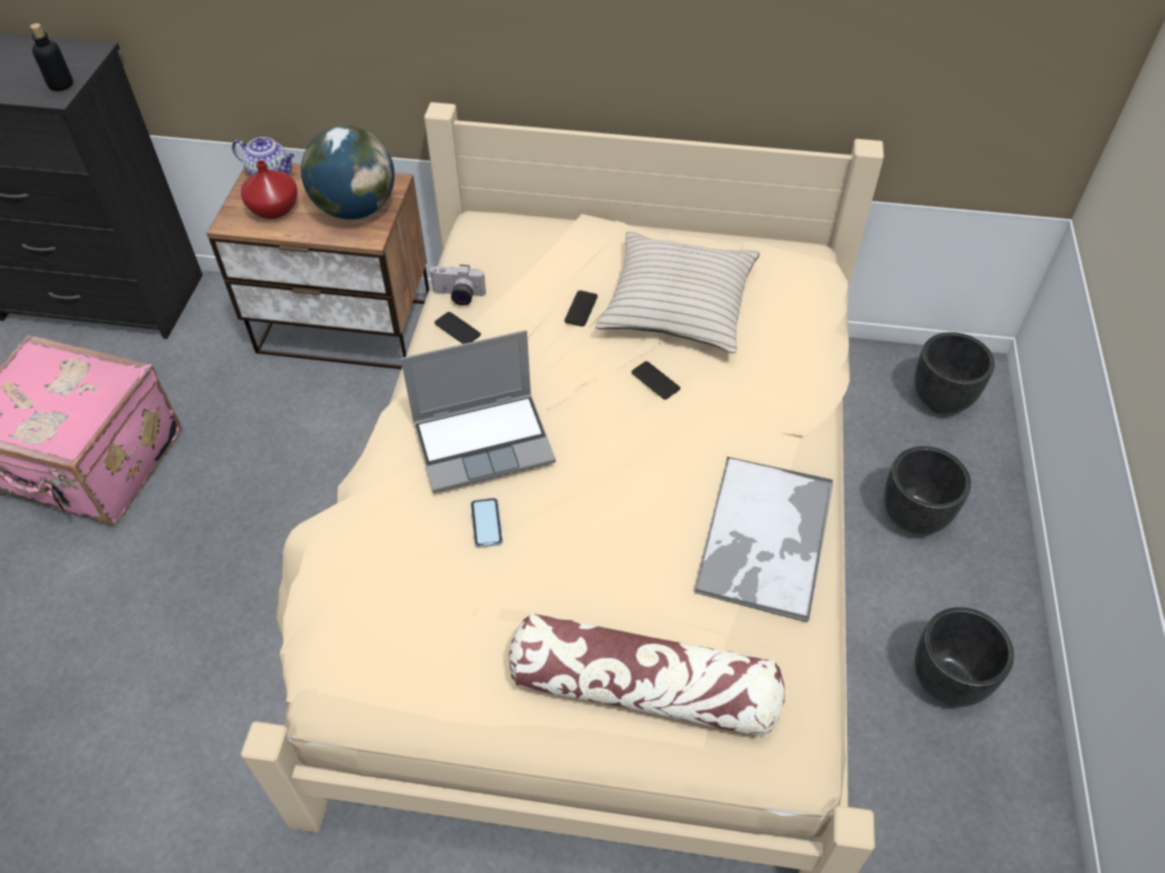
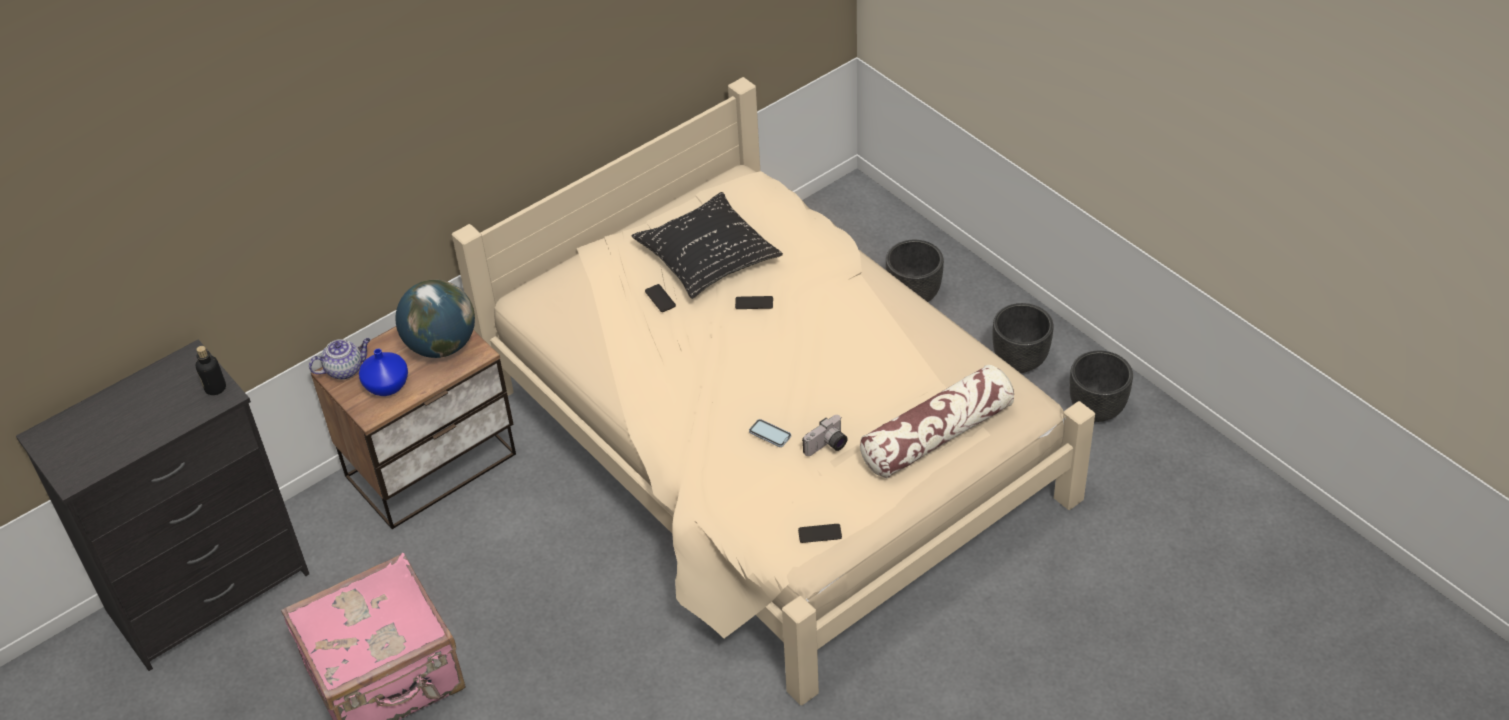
camera: 45 degrees left, 5 degrees down
(275, 209) = (388, 385): red vase -> blue vase
(457, 329) = (604, 363): phone -> phone (820, 533)
(458, 296) = (576, 347): camera -> camera (827, 446)
(484, 441) = (711, 401): laptop -> none
(677, 304) = (707, 256): beige pillow -> black pillow
(764, 539) = (905, 332): tray -> none
(941, 400) = (854, 222): black planter -> black planter (1097, 410)

